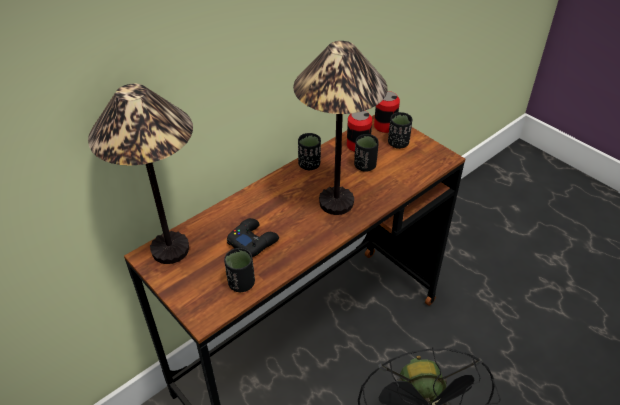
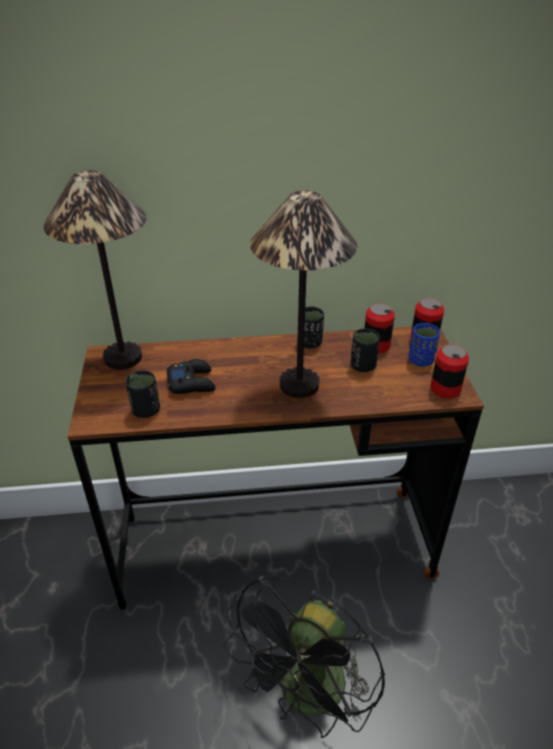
camera: 35 degrees right, 5 degrees down
(398, 143) = (420, 360): black cup -> blue cup
(433, 158) = (445, 389): none -> can

